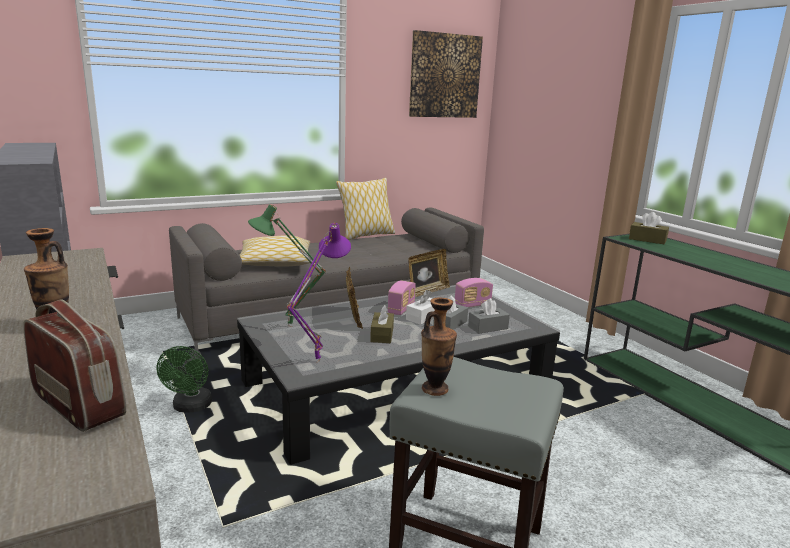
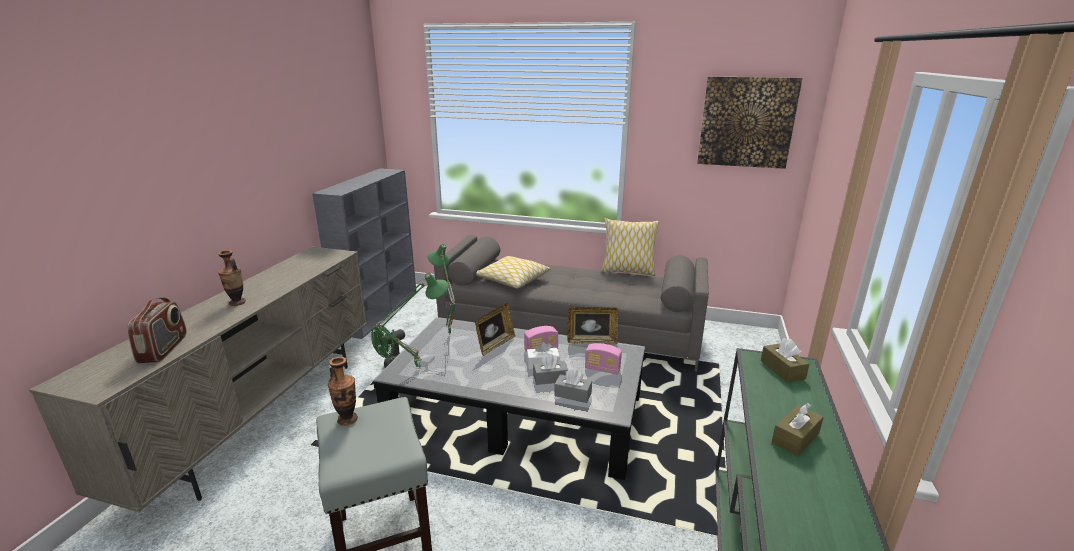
camera: 45 degrees right, 5 degrees up
(316, 361) = (418, 367): purple table lamp -> green table lamp
(382, 335) = (488, 366): brown tissue box -> brown tissue box (795, 438)

